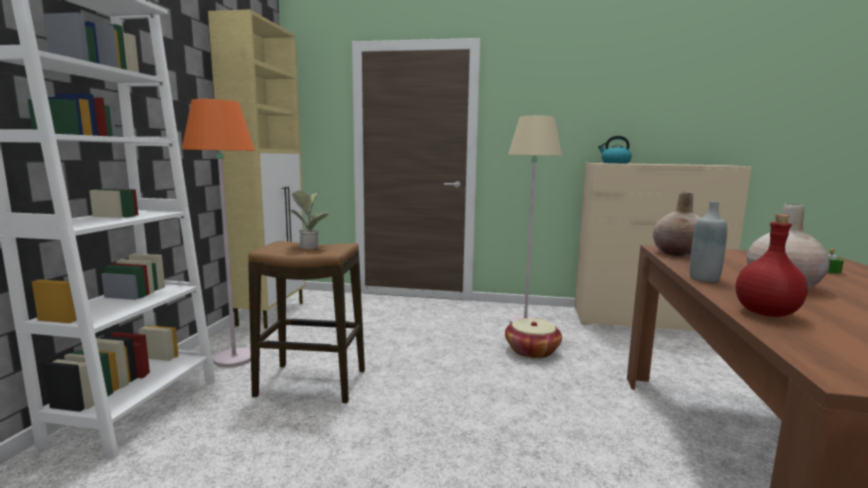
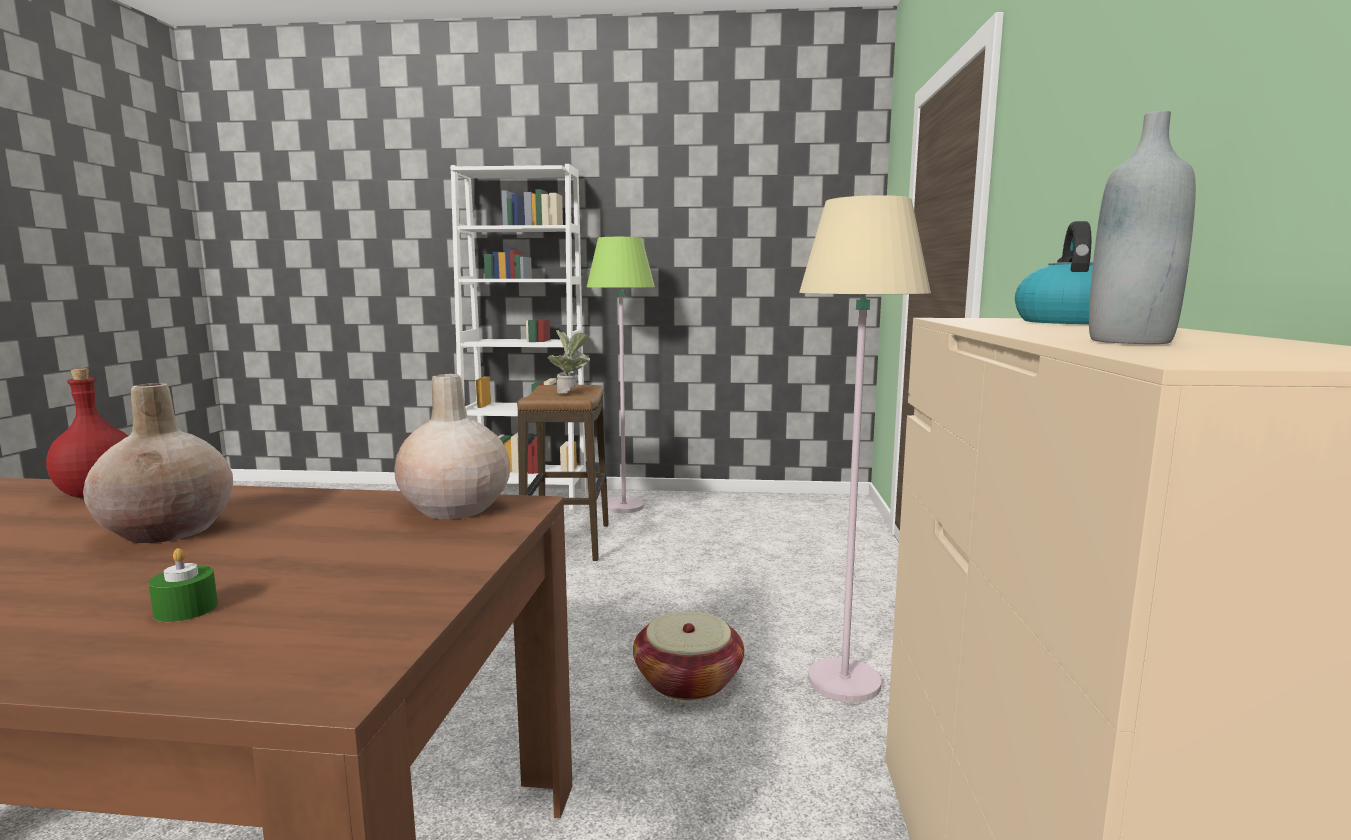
camera: 85 degrees right, 0 degrees up
(234, 358) = (623, 507): orange floor lamp -> green floor lamp
(272, 313) = (760, 500): beige cabinet -> none
(704, 279) = (264, 495): grey bottle -> grey bottle (1129, 341)

